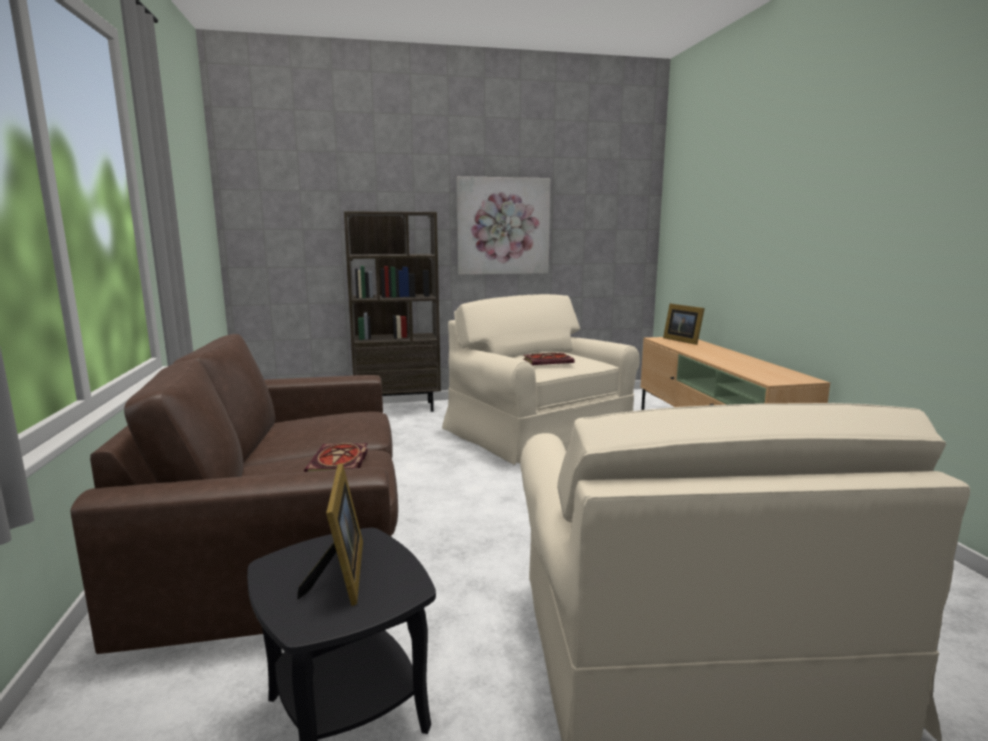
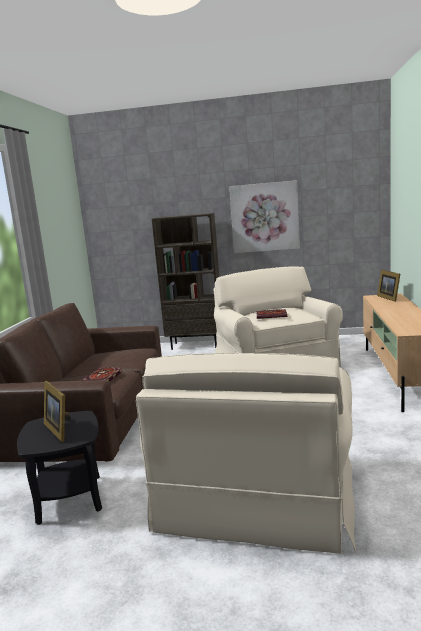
camera: 20 degrees right, 0 degrees up
(341, 574) = (60, 429): picture frame -> picture frame turned 135 degrees clockwise

